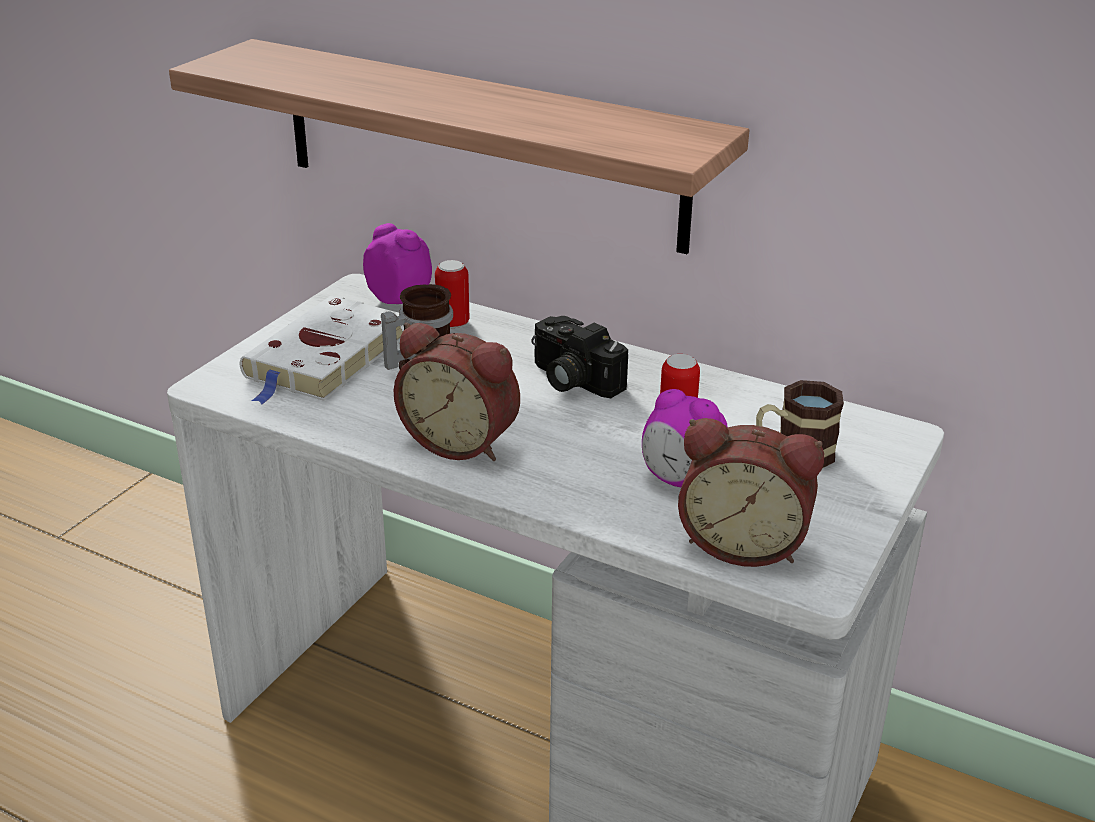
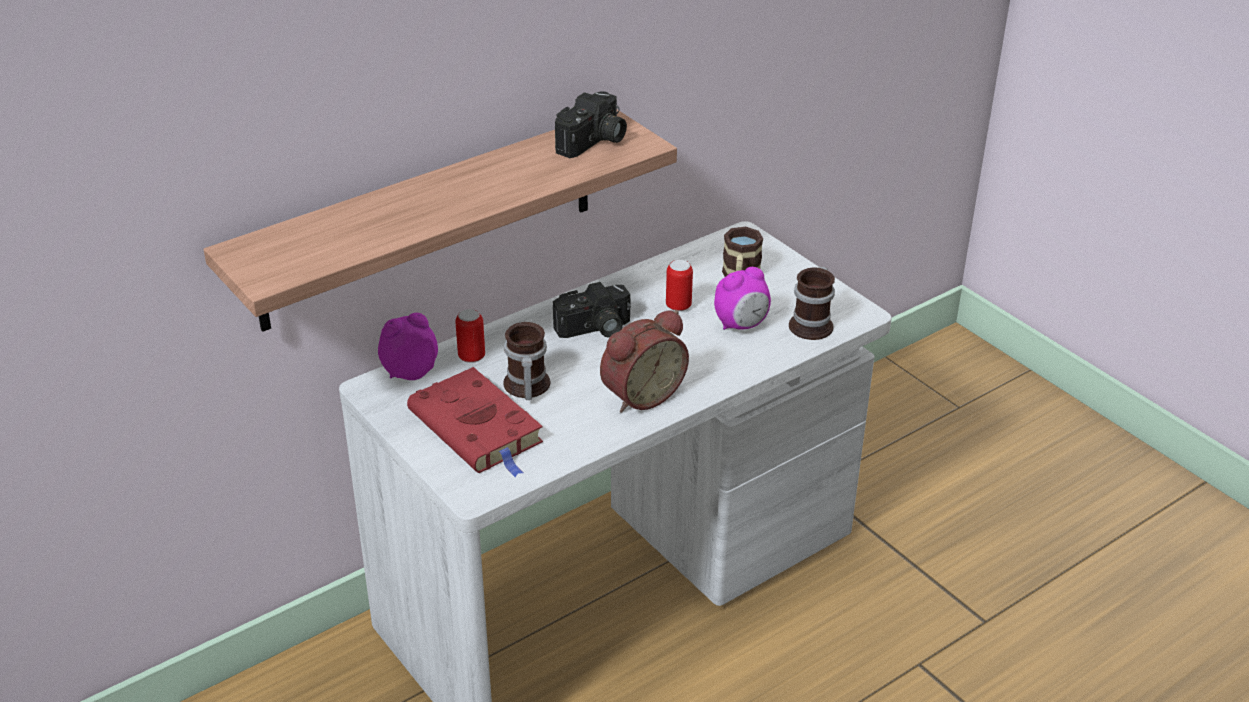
camera: 65 degrees left, 5 degrees up
(324, 359) = (478, 429): white book -> red book
(643, 131) = (594, 142): none -> camera
(743, 543) = (814, 324): alarm clock -> mug

